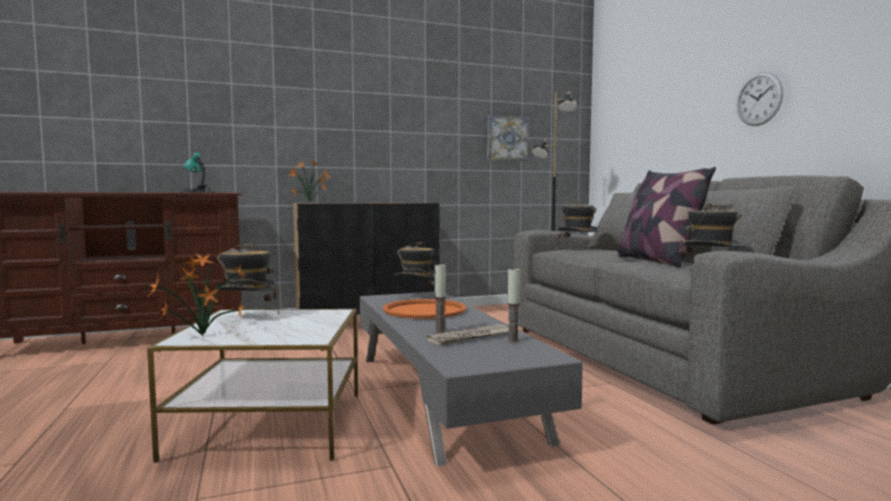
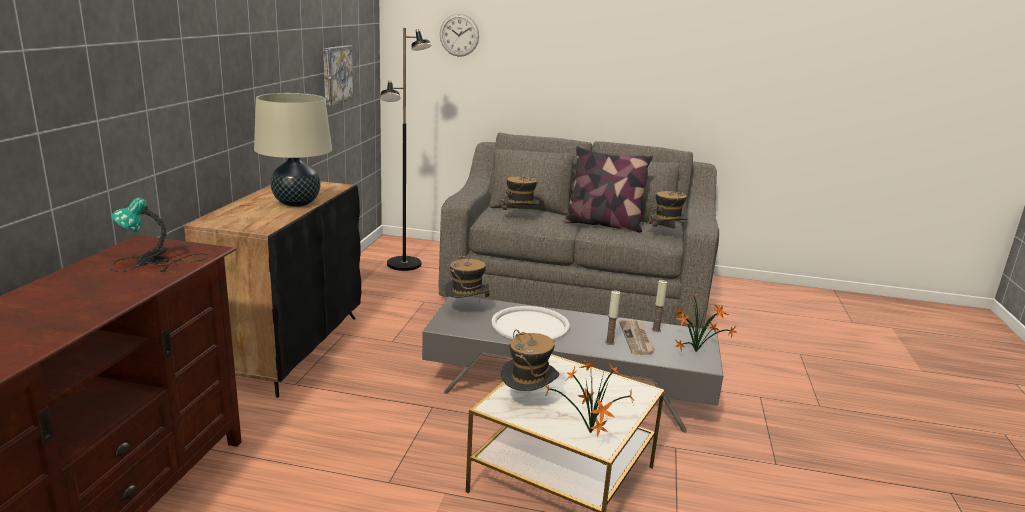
camera: 60 degrees left, 15 degrees up
(310, 202) = (229, 222): potted plant -> potted plant (697, 352)
(369, 202) = (296, 203): none -> beige table lamp
(424, 310) = (530, 325): orange tray -> white tray
(759, 99) = (599, 70): wall clock -> wall clock (459, 35)

